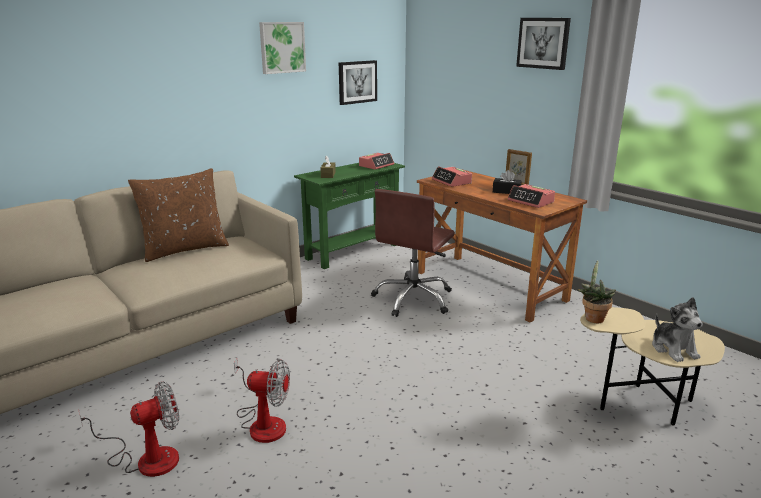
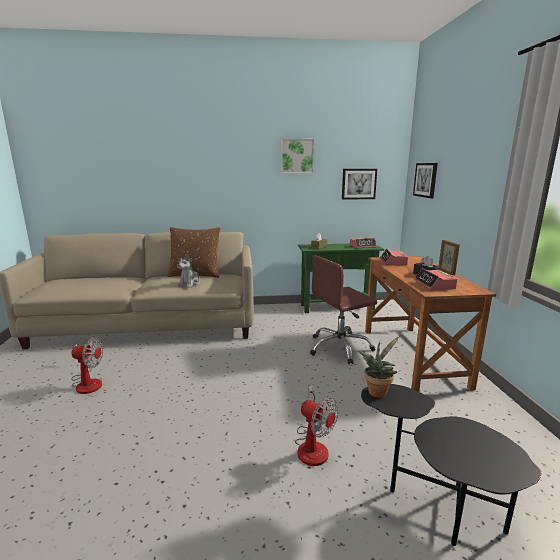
camera: 35 degrees right, 5 degrees down
(263, 422) = (156, 388): fan -> fan (312, 445)
(543, 43) = (489, 146): picture -> picture (426, 180)
(641, 406) = (438, 508): beige side table -> black side table
(673, 349) = (461, 457): plush toy -> plush toy (189, 284)

